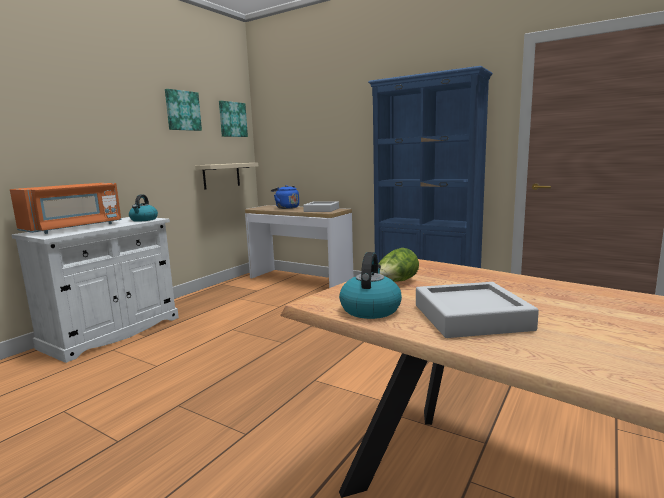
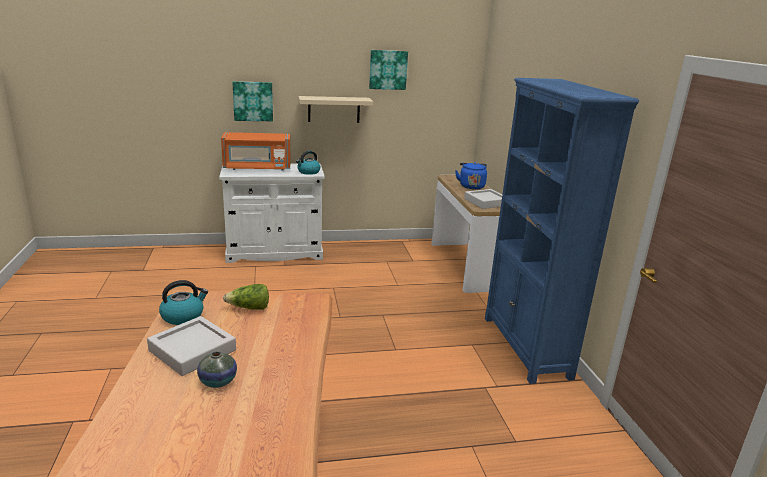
camera: 45 degrees right, 10 degrees up
(221, 175) = (425, 135): beige shelf -> beige shelf (334, 109)
(232, 119) = (451, 77): picture -> picture (253, 101)
(562, 317) = (218, 381): none -> vase

